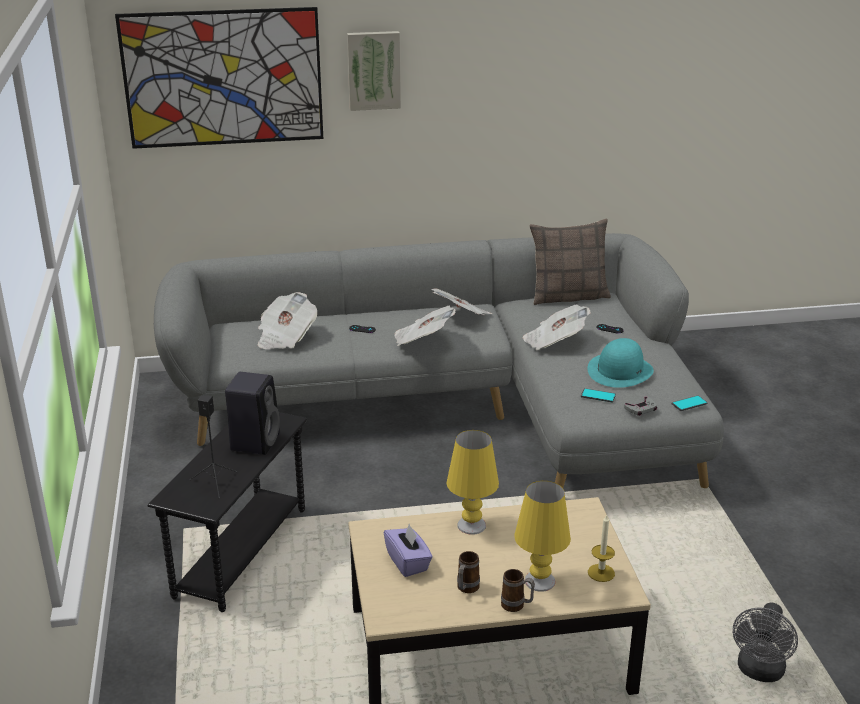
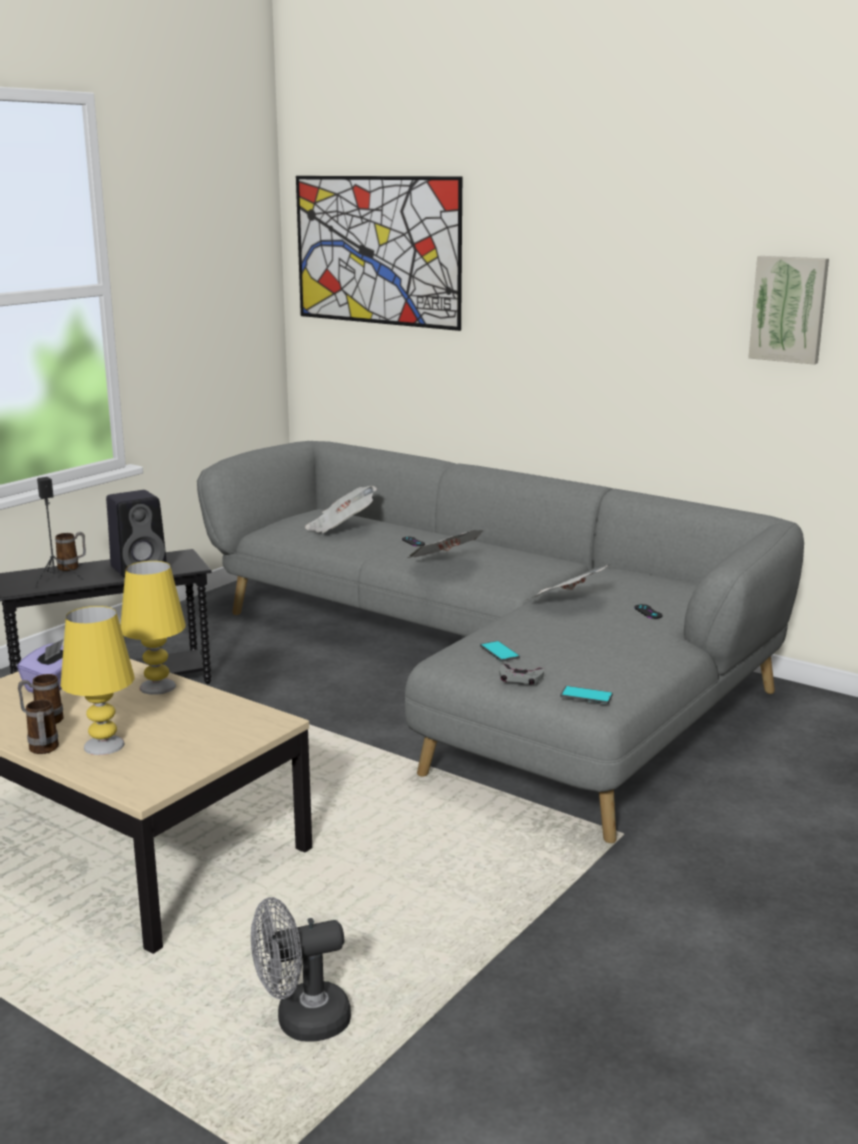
camera: 45 degrees right, 10 degrees down
(199, 465) = (72, 567): none -> mug
(373, 70) = (513, 255): picture -> picture (789, 309)
(461, 317) = (525, 562): newspaper -> none
(568, 296) = (675, 579): pillow -> none
(601, 573) = (163, 767): candle -> none
(620, 370) = (572, 642): turquoise hat -> none

